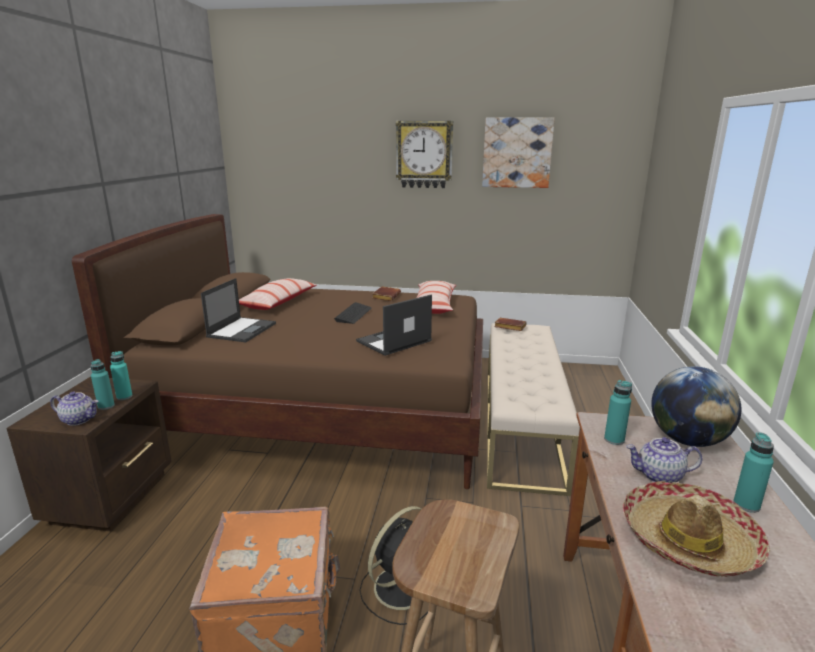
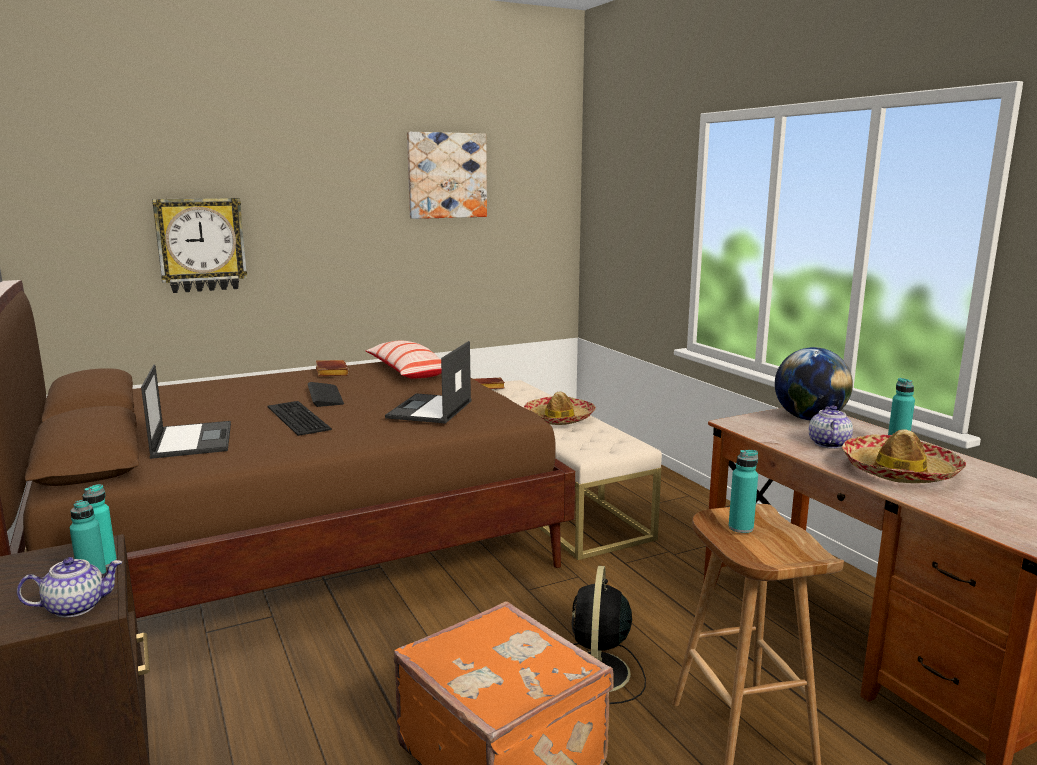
camera: 35 degrees left, 5 degrees down
(278, 302) = (184, 403): pillow -> none
(312, 327) = (295, 418): none -> keyboard
(424, 154) = (332, 179): wall clock -> wall clock (201, 245)
(529, 368) = (559, 418): none -> hat
(614, 439) = (764, 431): turquoise bottle -> turquoise bottle (740, 527)
(659, 476) = (828, 444): teapot -> teapot turned 135 degrees clockwise

